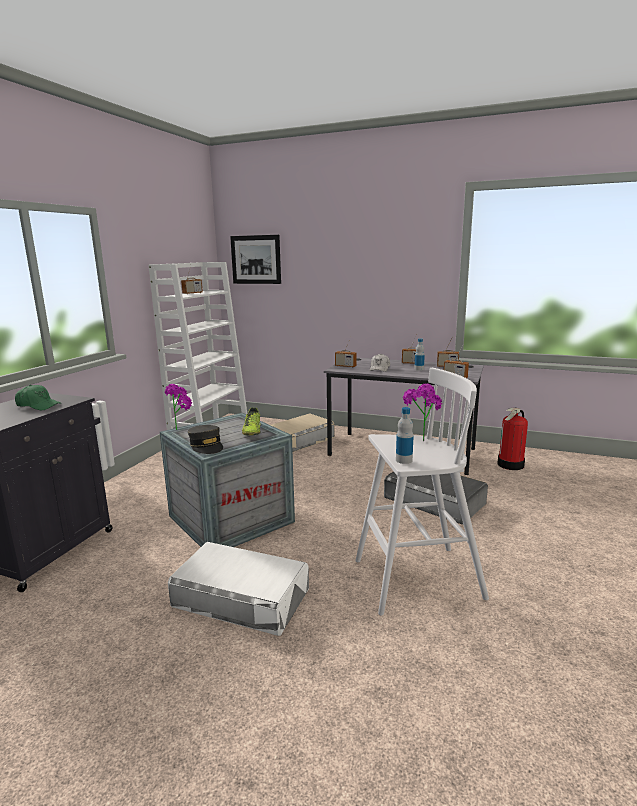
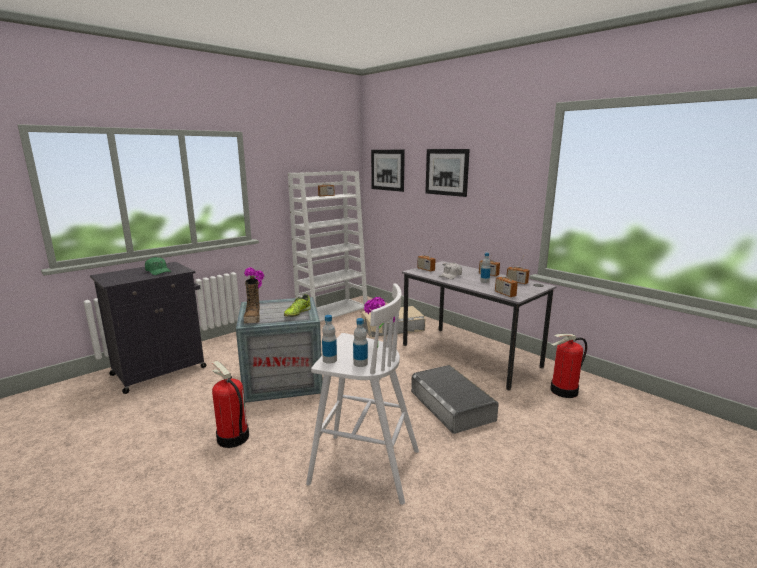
camera: 25 degrees right, 0 degrees up
(206, 446) = (253, 318): grey cap -> boot
(241, 597) = (232, 438): white storage box -> fire extinguisher
(339, 258) = (446, 172): none -> picture
(435, 457) = (360, 363): none -> bottle

